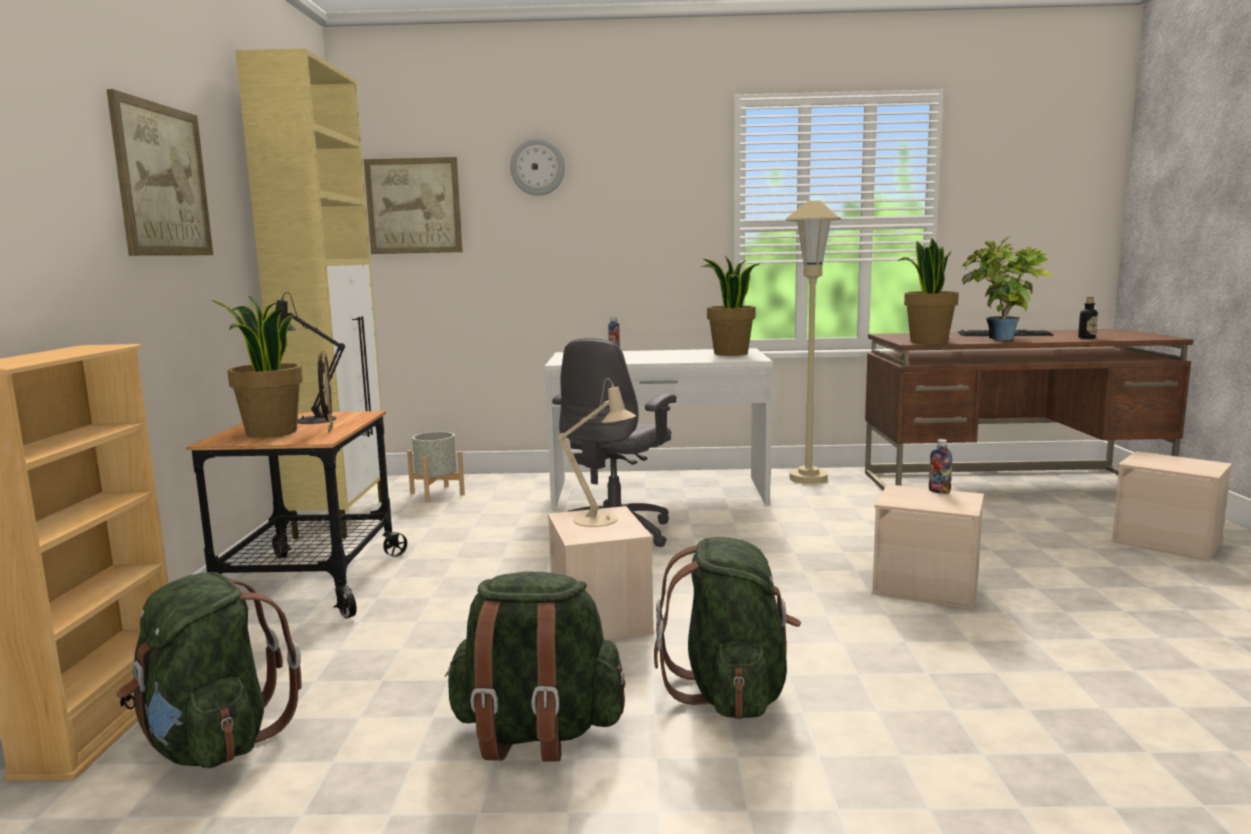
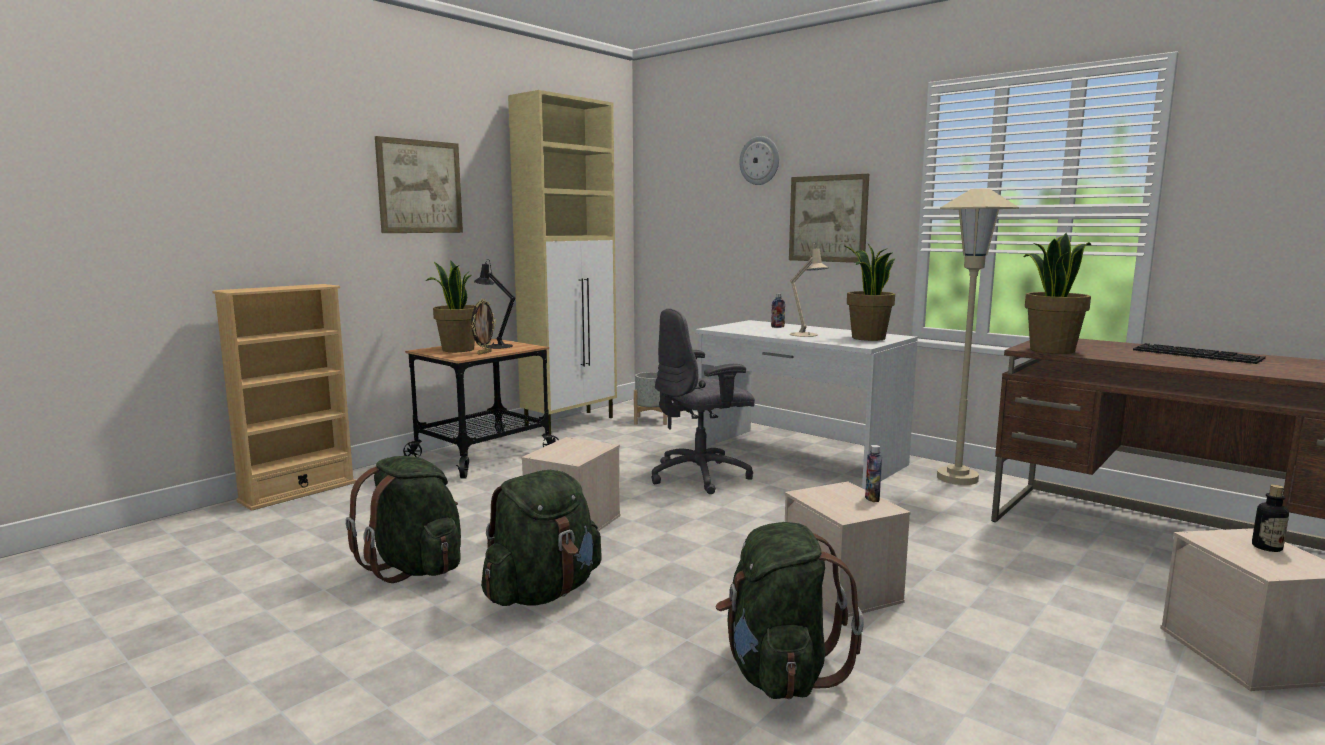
camera: 40 degrees right, 0 degrees up
(212, 743) = (309, 515): green backpack -> green backpack (779, 672)
(414, 206) = (676, 194): picture -> picture (828, 218)
(601, 520) = (579, 449): beige table lamp -> beige table lamp (806, 335)
(1000, 340) = (1149, 359): potted plant -> none
(1086, 338) = (1285, 372): bottle -> bottle (1266, 547)

